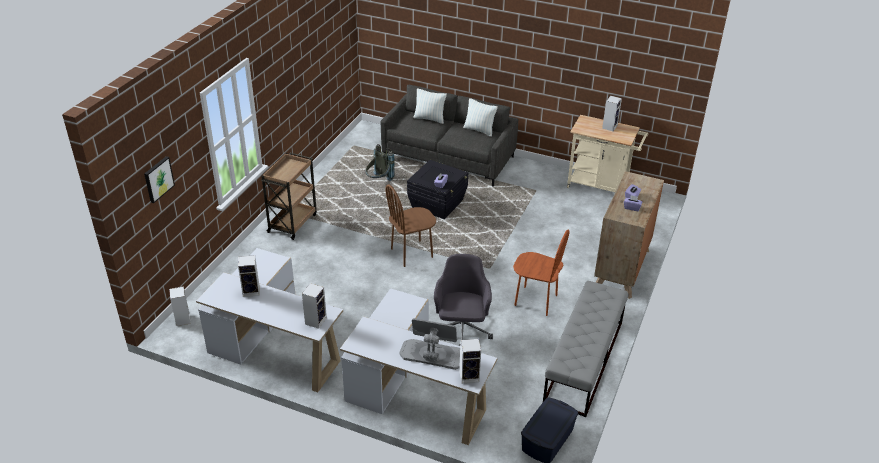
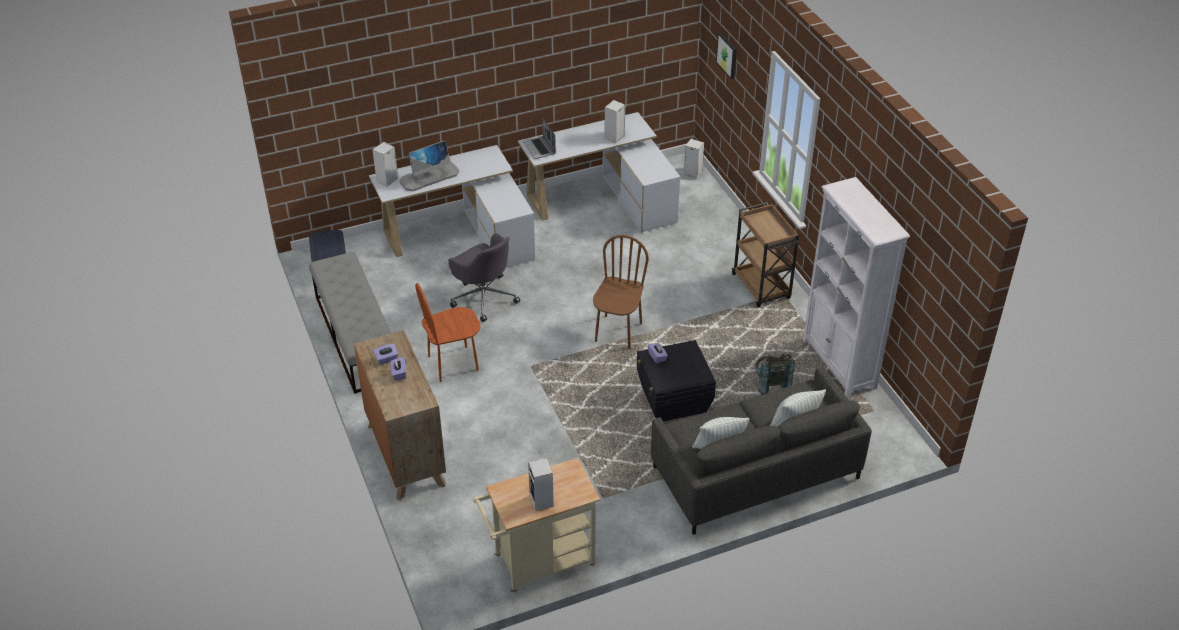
camera: 135 degrees right, 5 degrees up
(316, 320) = (539, 148): speaker -> laptop
(330, 168) = (839, 364): none -> white bookcase

